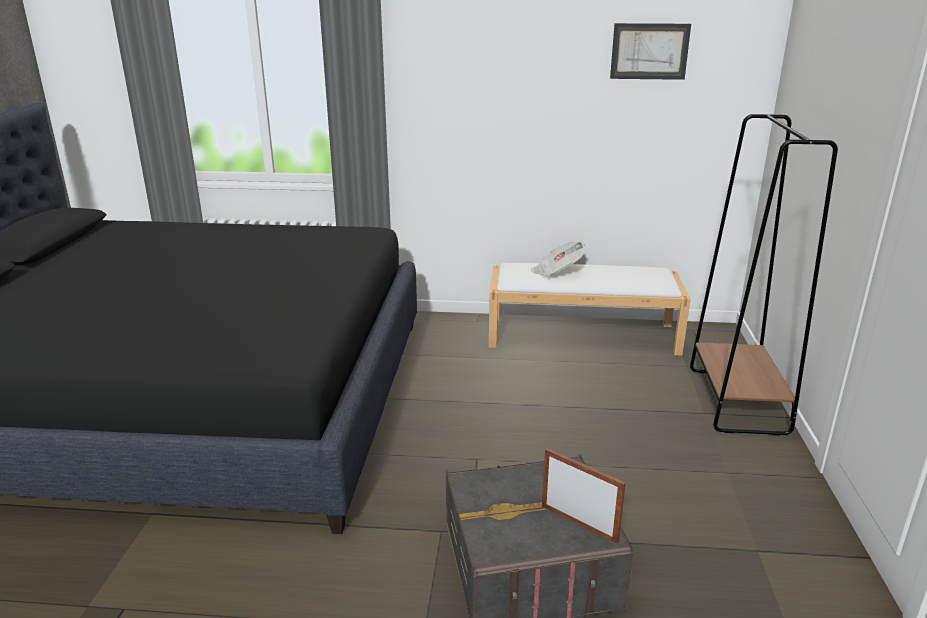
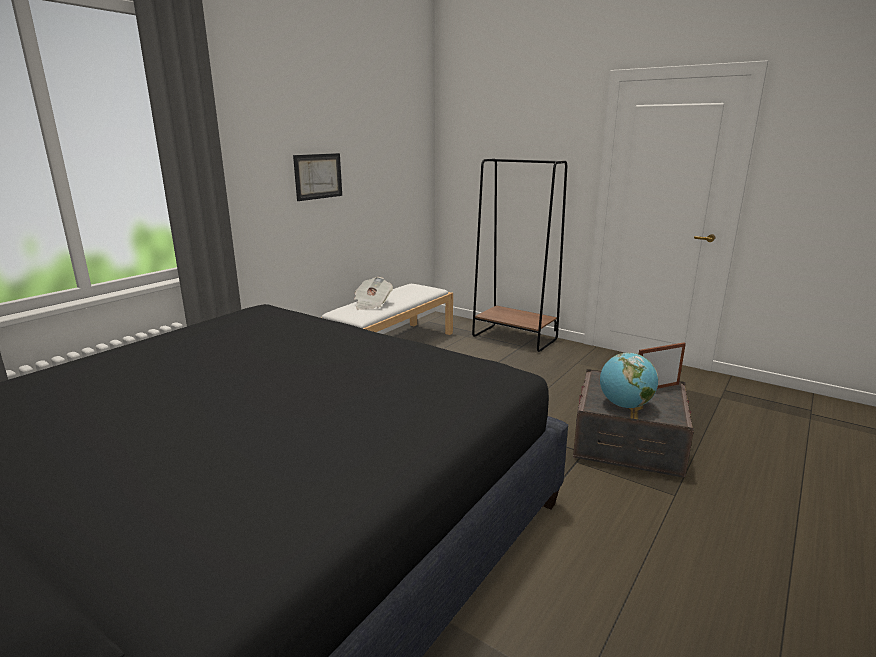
camera: 60 degrees left, 5 degrees down
(492, 503) = (625, 405): none -> globe
(649, 51) = (381, 128): picture -> picture (318, 176)

